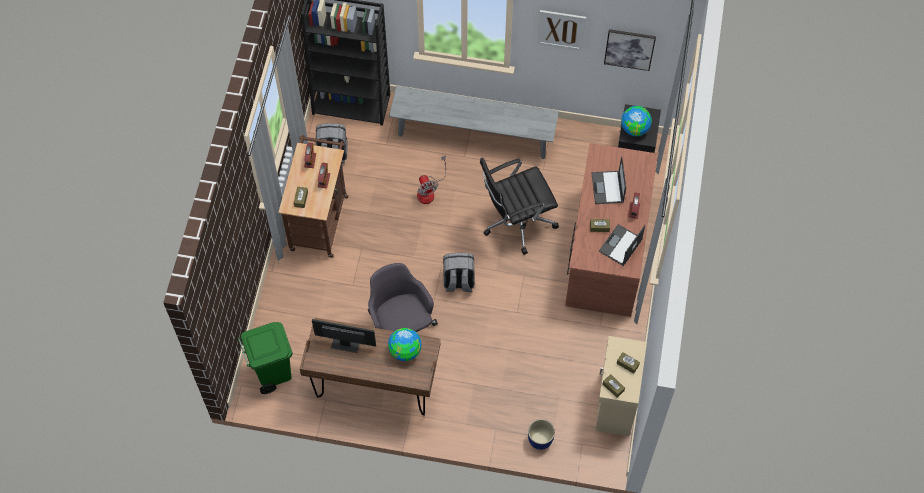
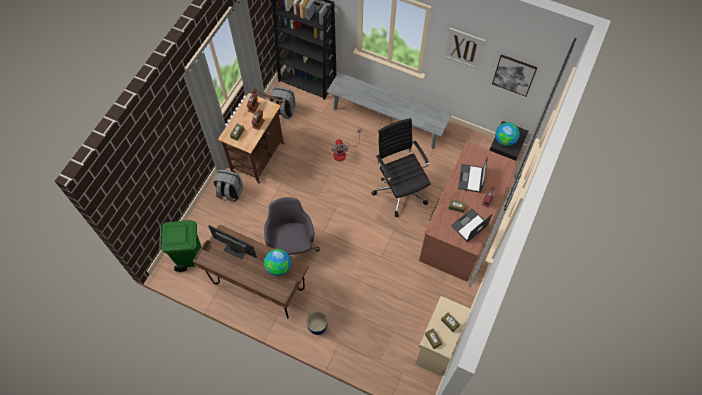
camera: 15 degrees right, 0 degrees up
(458, 281) = (344, 223): grey backpack -> grey backpack (229, 192)
(516, 221) = (400, 189): black office chair -> black office chair turned 75 degrees clockwise
(540, 439) = (370, 360): blue planter -> blue planter (317, 326)

